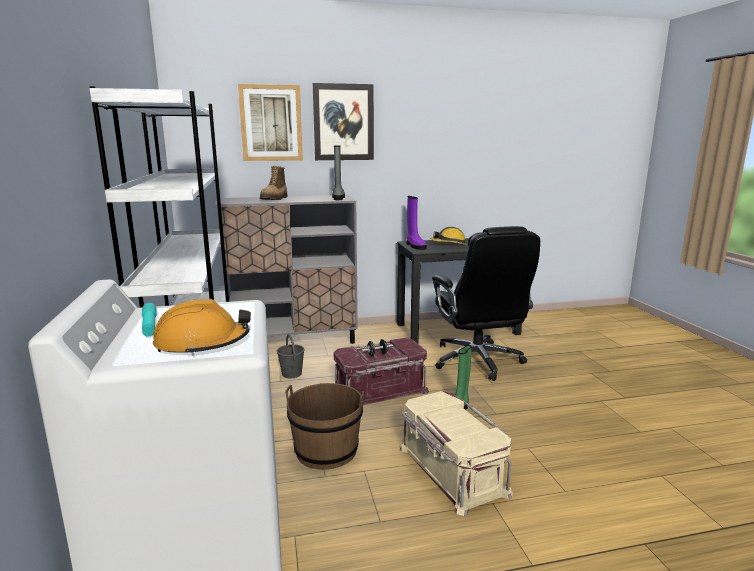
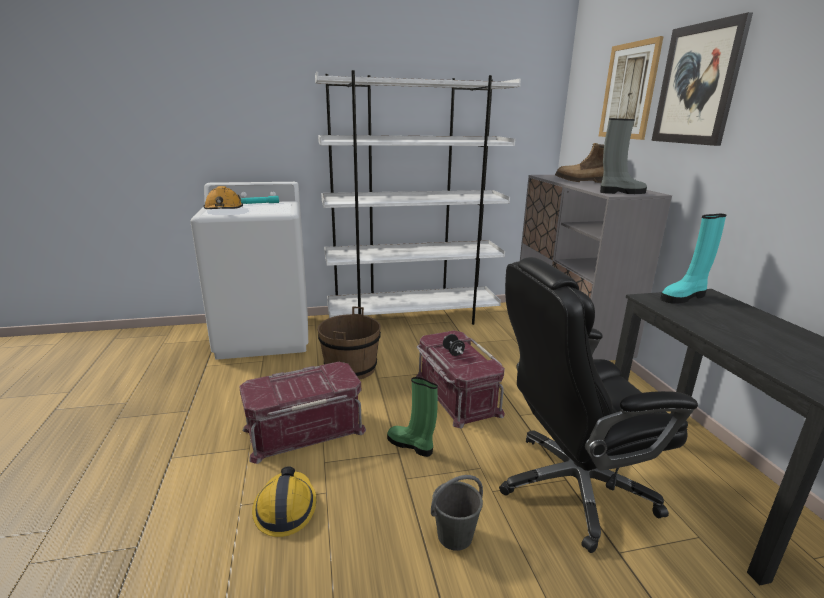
camera: 90 degrees right, 5 degrees up
(292, 374) = (483, 347): grey bucket -> grey bucket (454, 536)
(415, 246) = (684, 297): purple boot -> turquoise boot
(448, 244) = (737, 322): hard hat -> hard hat (285, 508)
(450, 470) = (304, 429): beige storage box -> red storage box

